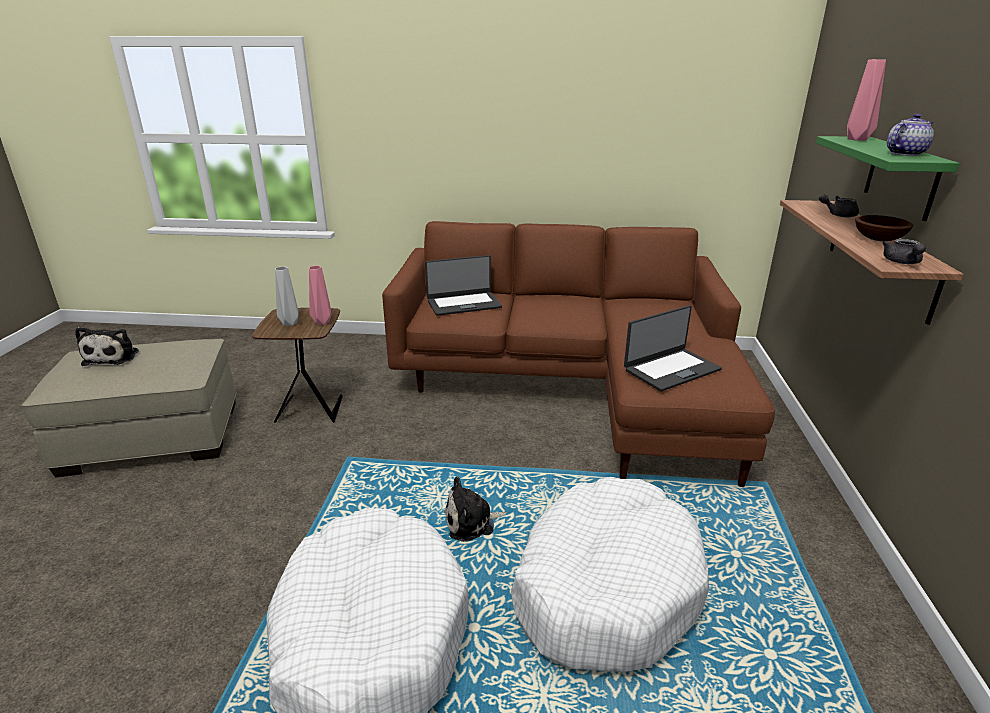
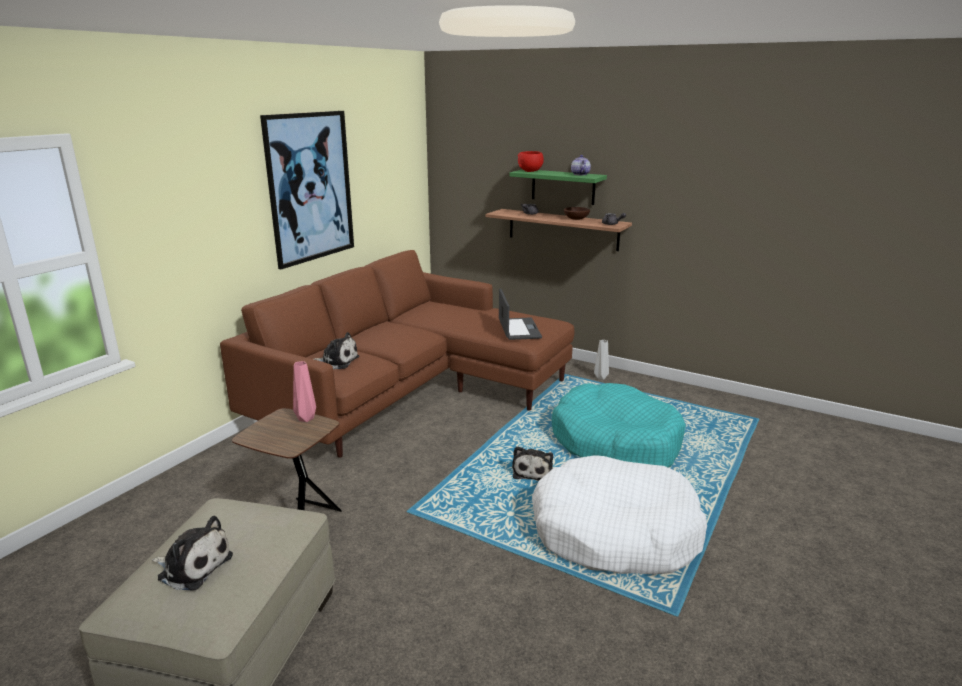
camera: 65 degrees left, 5 degrees down
(289, 323) = (286, 434): grey vase -> grey vase (601, 378)
(463, 304) = (337, 361): laptop -> plush toy
(558, 119) = (310, 187): none -> picture
(605, 587) = (615, 443): white dog bed -> turquoise dog bed
(856, 139) = (530, 171): pink vase -> red bowl

